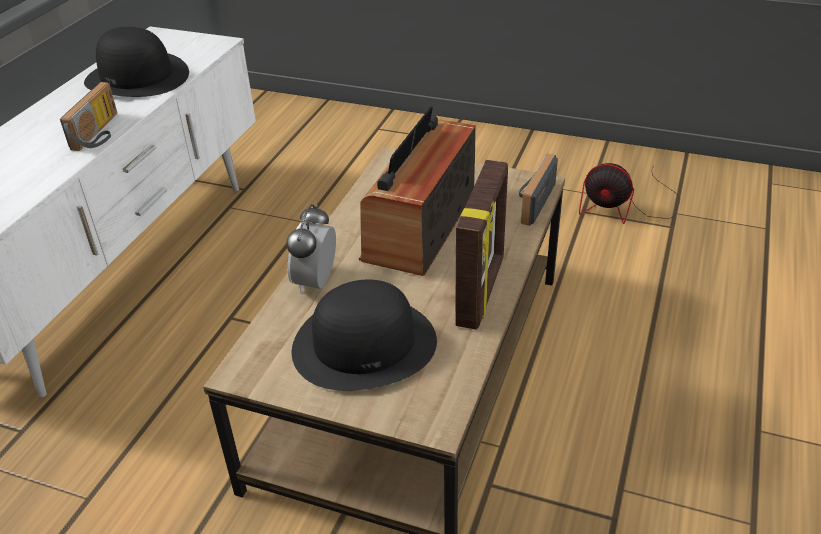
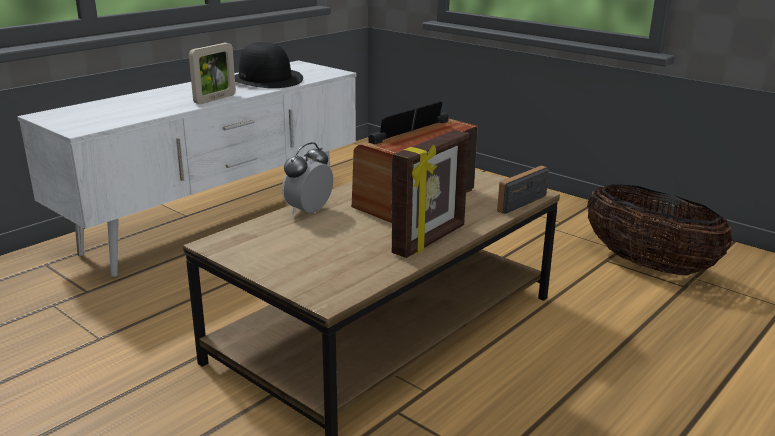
camera: 20 degrees right, 15 degrees down
(100, 133) = (215, 99): radio -> picture frame
(365, 344) = (314, 248): black hat -> none
(625, 207) = (648, 265): fan -> basket

